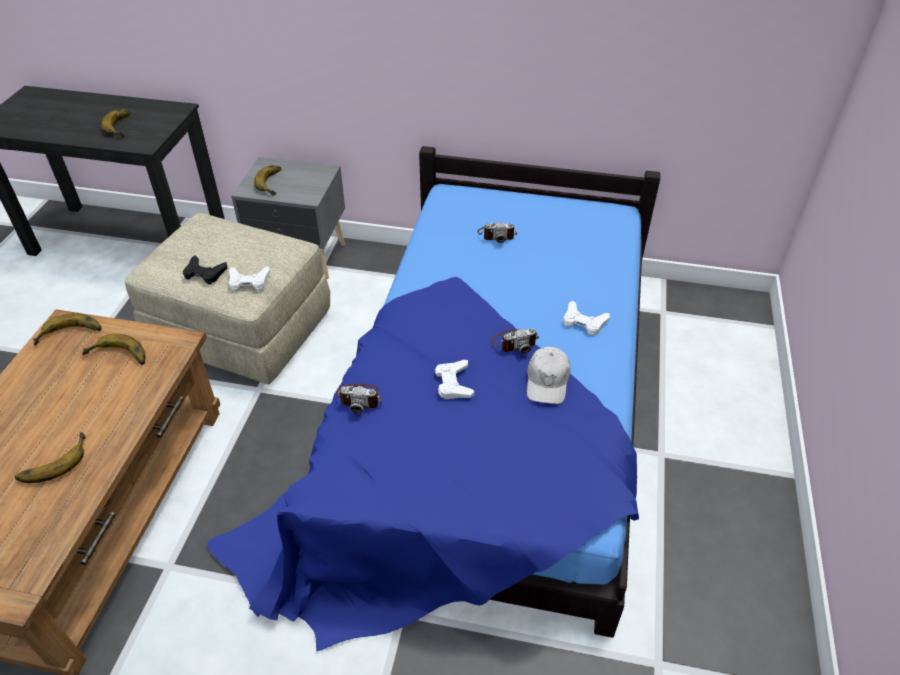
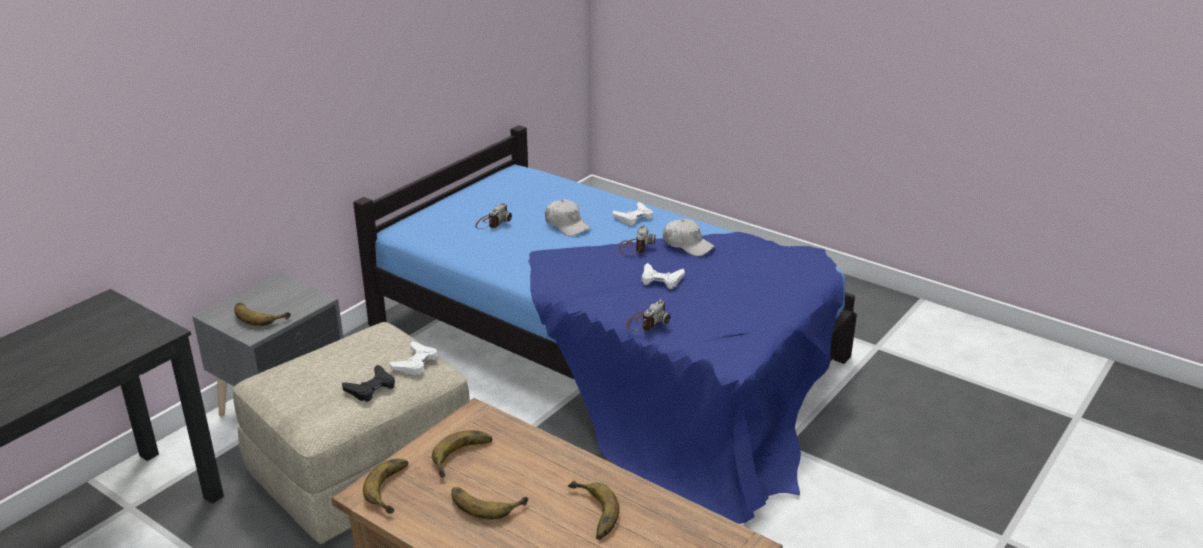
camera: 65 degrees left, 15 degrees down
(123, 126) = (89, 343): banana -> banana (487, 501)
(529, 281) = (567, 225): none -> white cap

